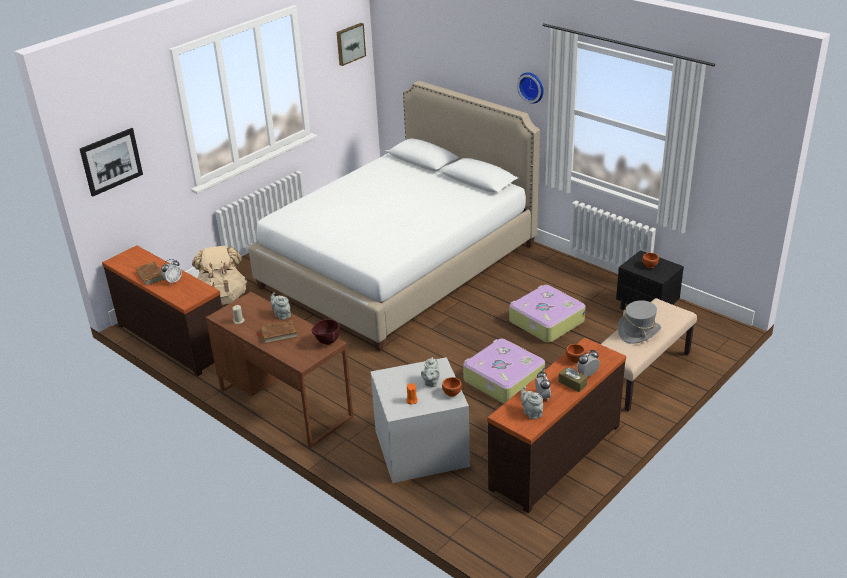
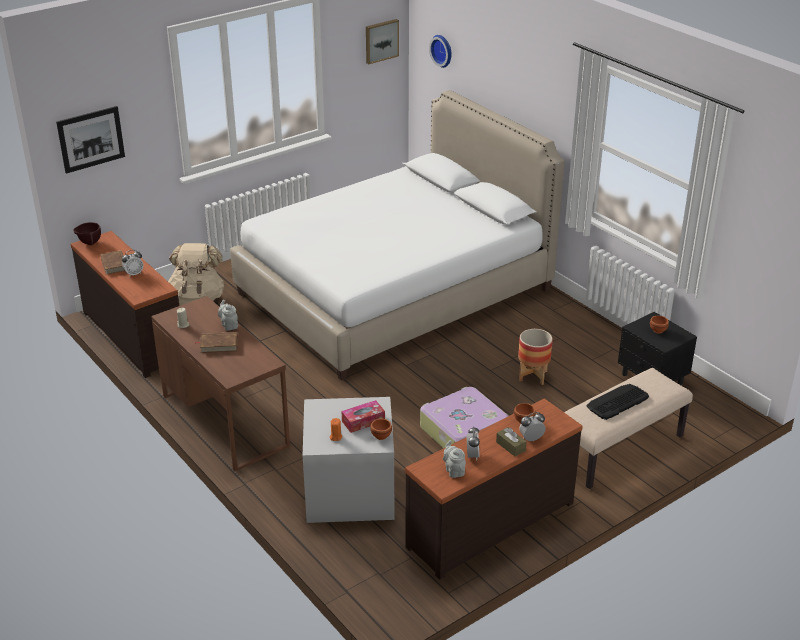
camera: 10 degrees right, 0 degrees up
(326, 342) = (264, 361): brown bowl -> brown bowl (89, 243)
(431, 382) = (363, 421): grey teapot -> tissue box
(532, 87) = (561, 112): wall clock -> wall clock (443, 50)
(545, 321) = (533, 376): suitcase -> planter
(639, 331) = (617, 402): grey hat -> keyboard

